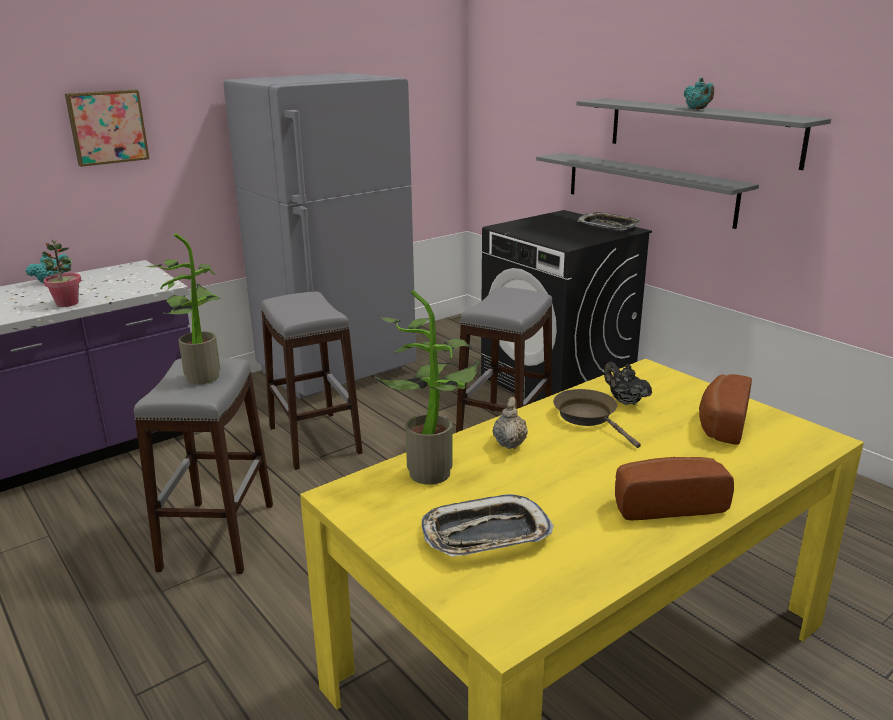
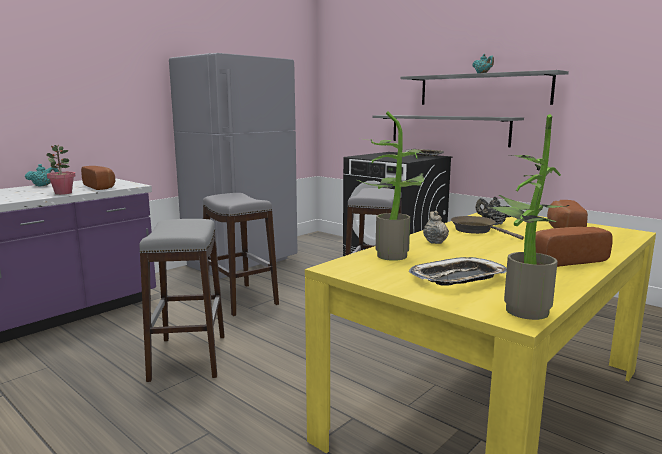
camera: 10 degrees left, 10 degrees down
(107, 127) = (89, 80): picture -> none
(121, 288) = (101, 187): none -> bread
(200, 375) = (183, 226): potted plant -> potted plant (519, 309)

